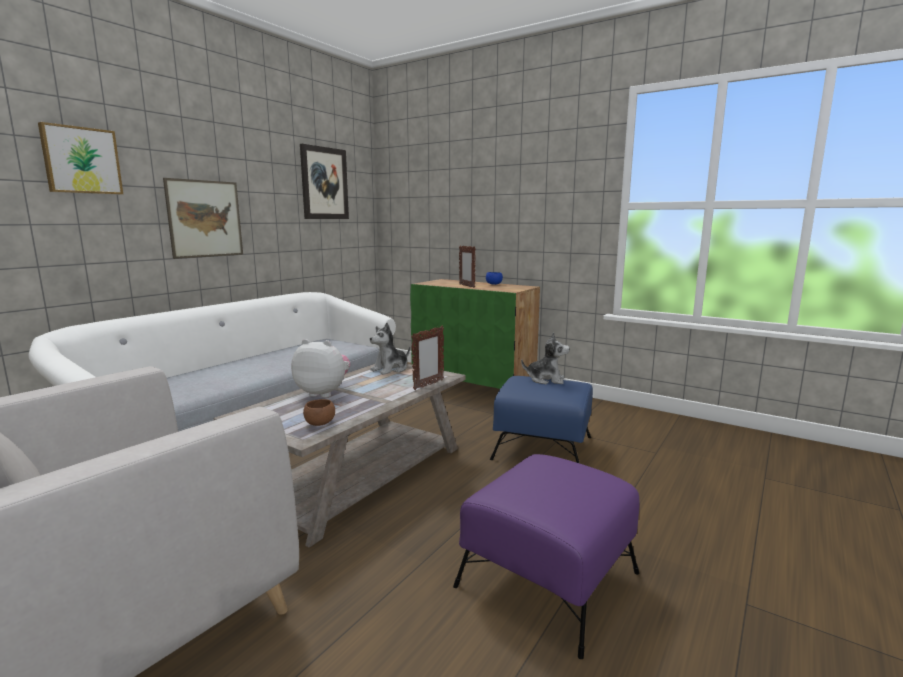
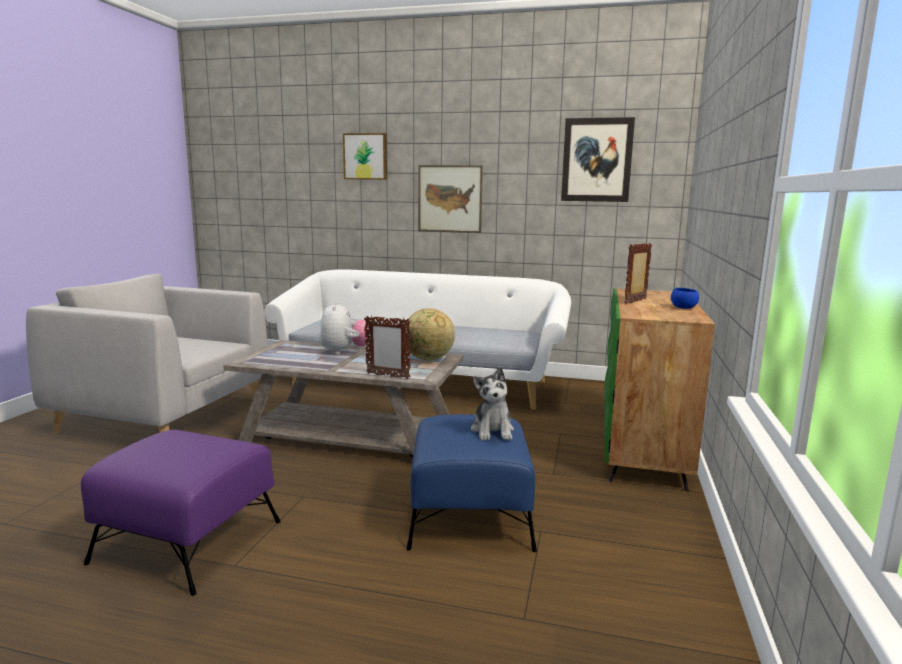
camera: 70 degrees right, 0 degrees up
(319, 423) = (273, 361): brown bowl -> none
(390, 369) = (428, 359): plush toy -> globe

